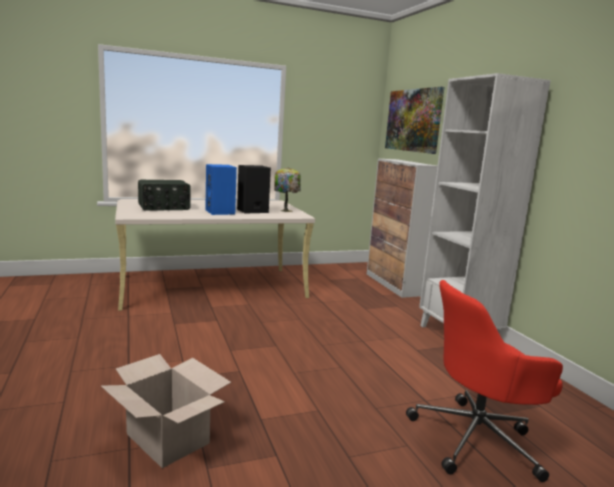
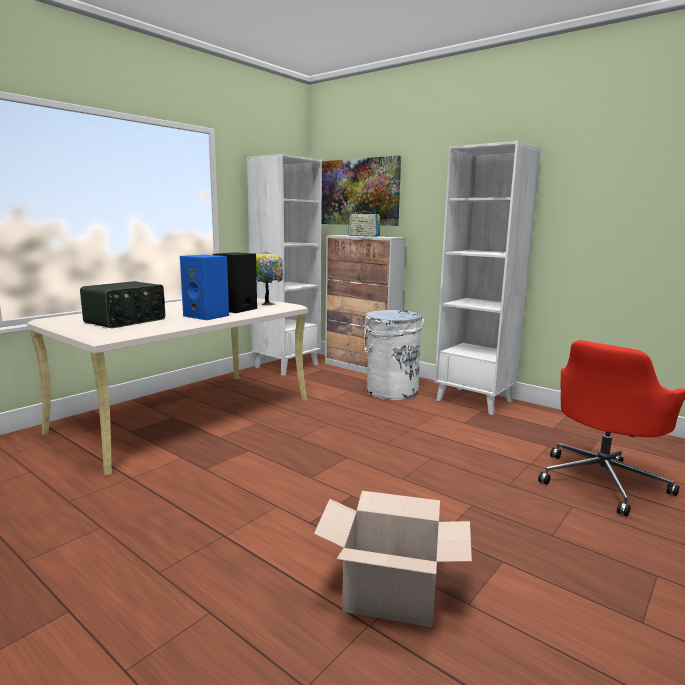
camera: 30 degrees left, 0 degrees up
(332, 269) = (286, 366): none -> white bookcase
(390, 308) = (391, 391): none -> white trash can
(405, 161) = (363, 236): none -> radio

